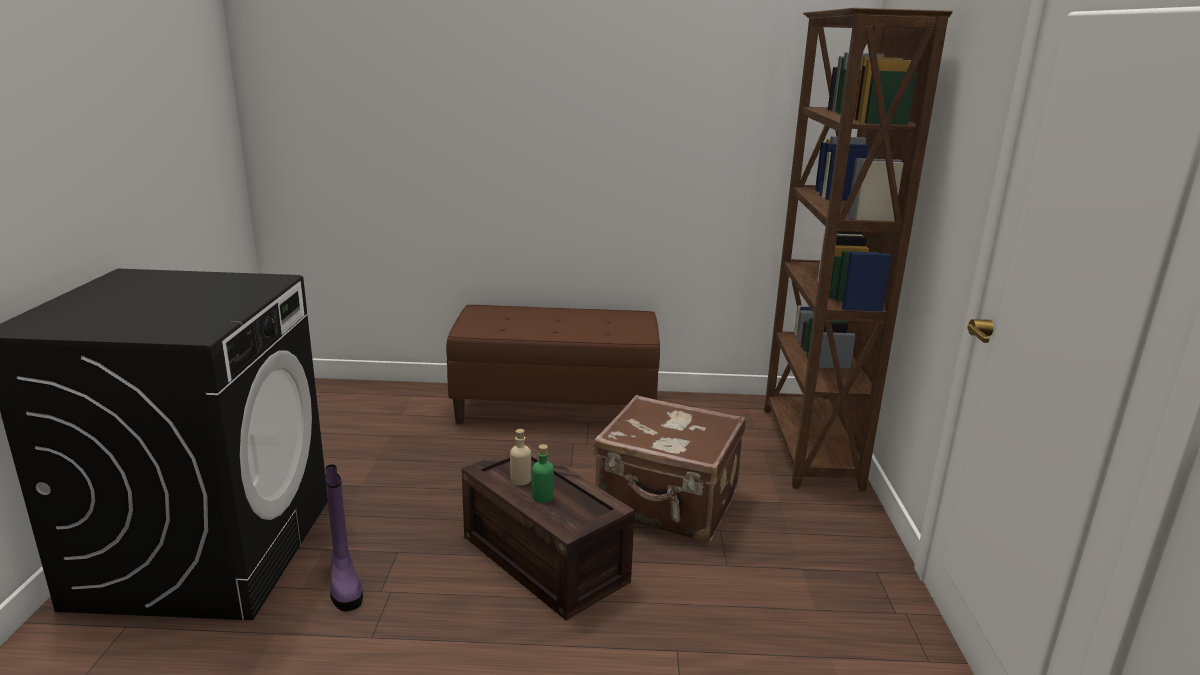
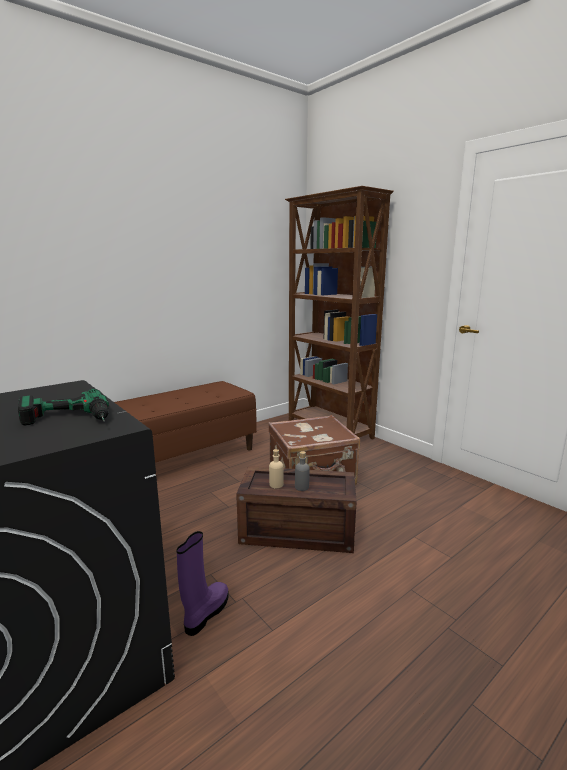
camera: 40 degrees left, 5 degrees down
(187, 316) = (67, 420): none -> power drill
(344, 584) = (206, 613): purple boot -> purple boot turned 90 degrees counterclockwise
(542, 496) = (302, 487): green bottle -> grey bottle

